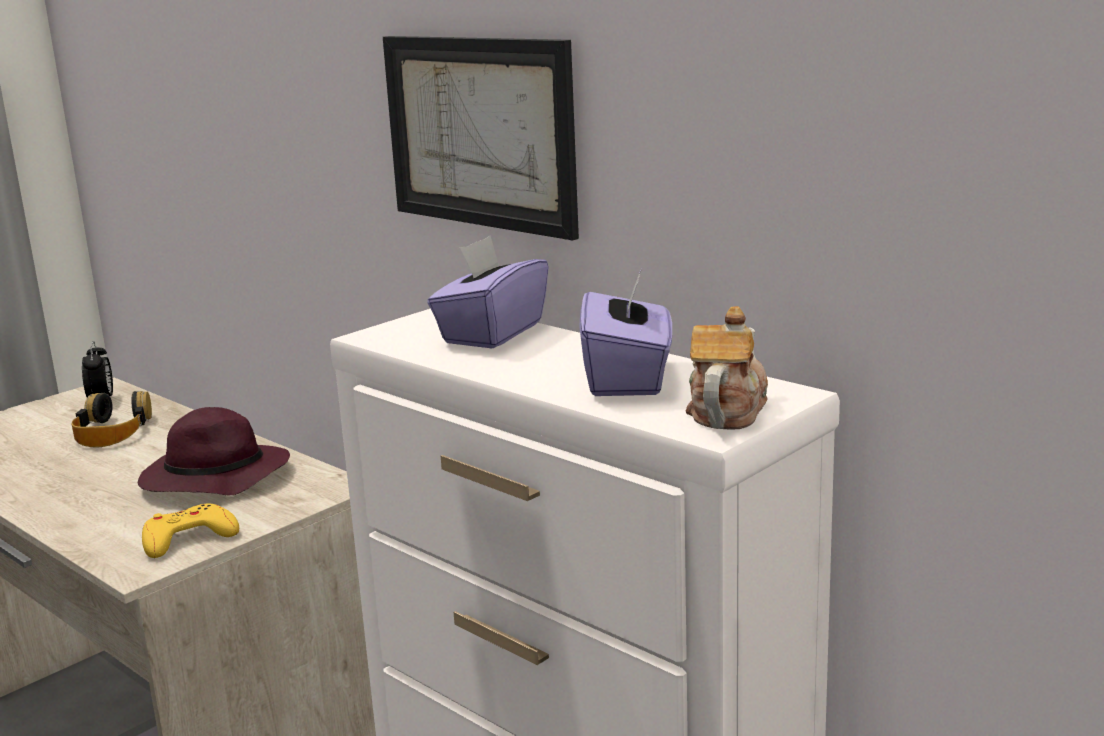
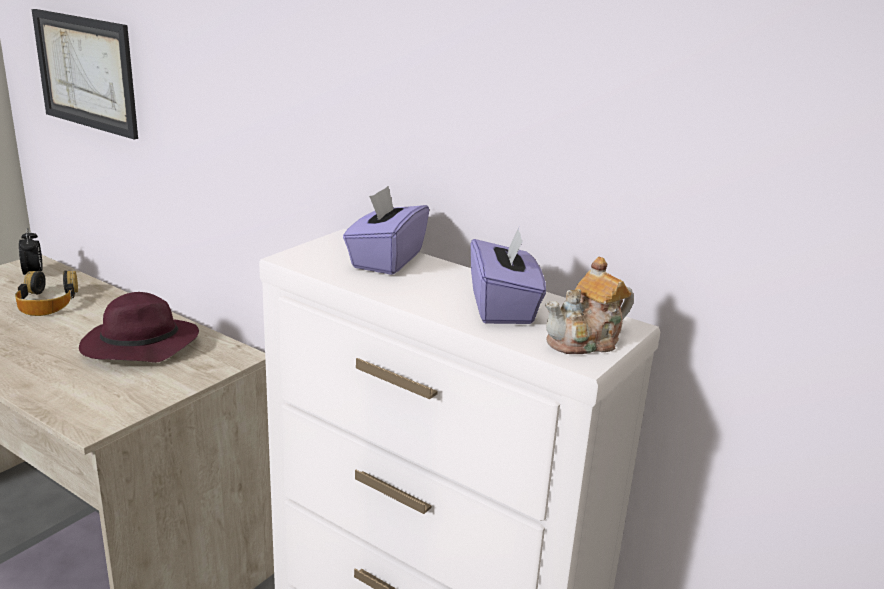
camera: 10 degrees left, 5 degrees up
(188, 538) = (127, 399): yellow game controller -> none
(479, 132) = (378, 103): picture -> picture (86, 72)
(726, 411) = (586, 341): teapot -> teapot turned 135 degrees counterclockwise

